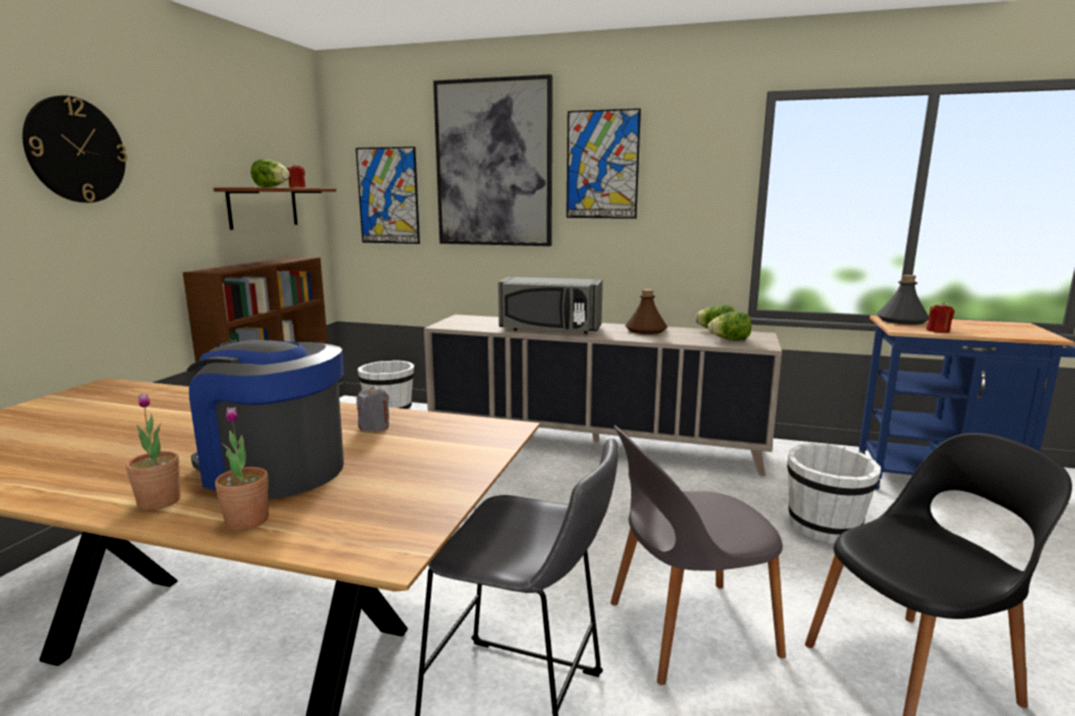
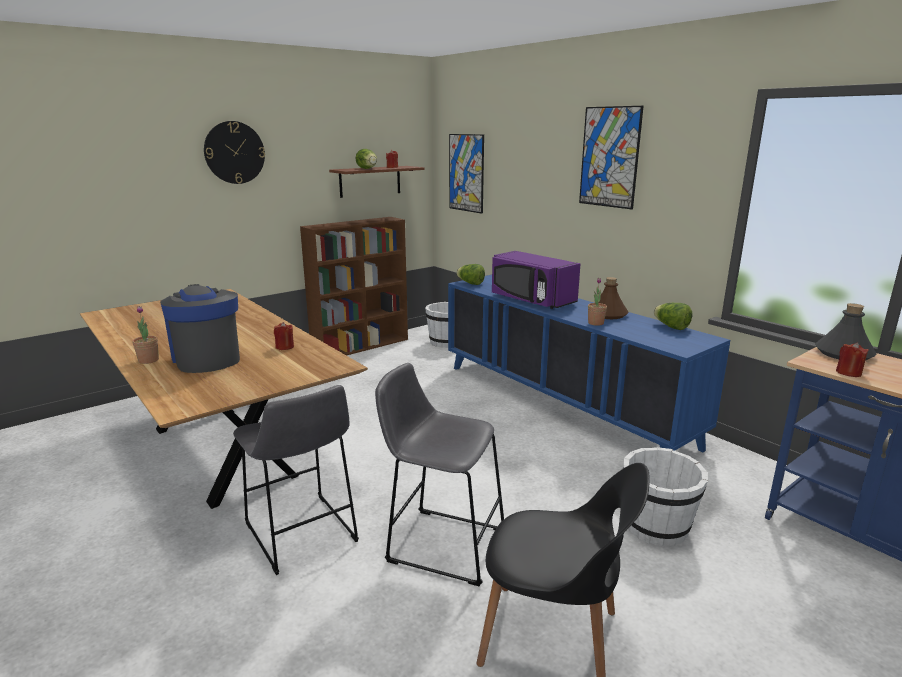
camera: 35 degrees right, 5 degrees up
(247, 521) = (159, 379): potted plant -> potted plant (595, 323)
(374, 427) = (285, 347): grey candle -> red candle
(494, 164) = (532, 151): picture -> none
(550, 330) = (531, 300): grey microwave -> purple microwave
(594, 443) = (561, 403): beige cabinet -> blue cabinet
(687, 629) = (441, 543): grey chair -> grey stool
(729, 340) = (662, 338): lettuce -> lettuce (470, 283)

